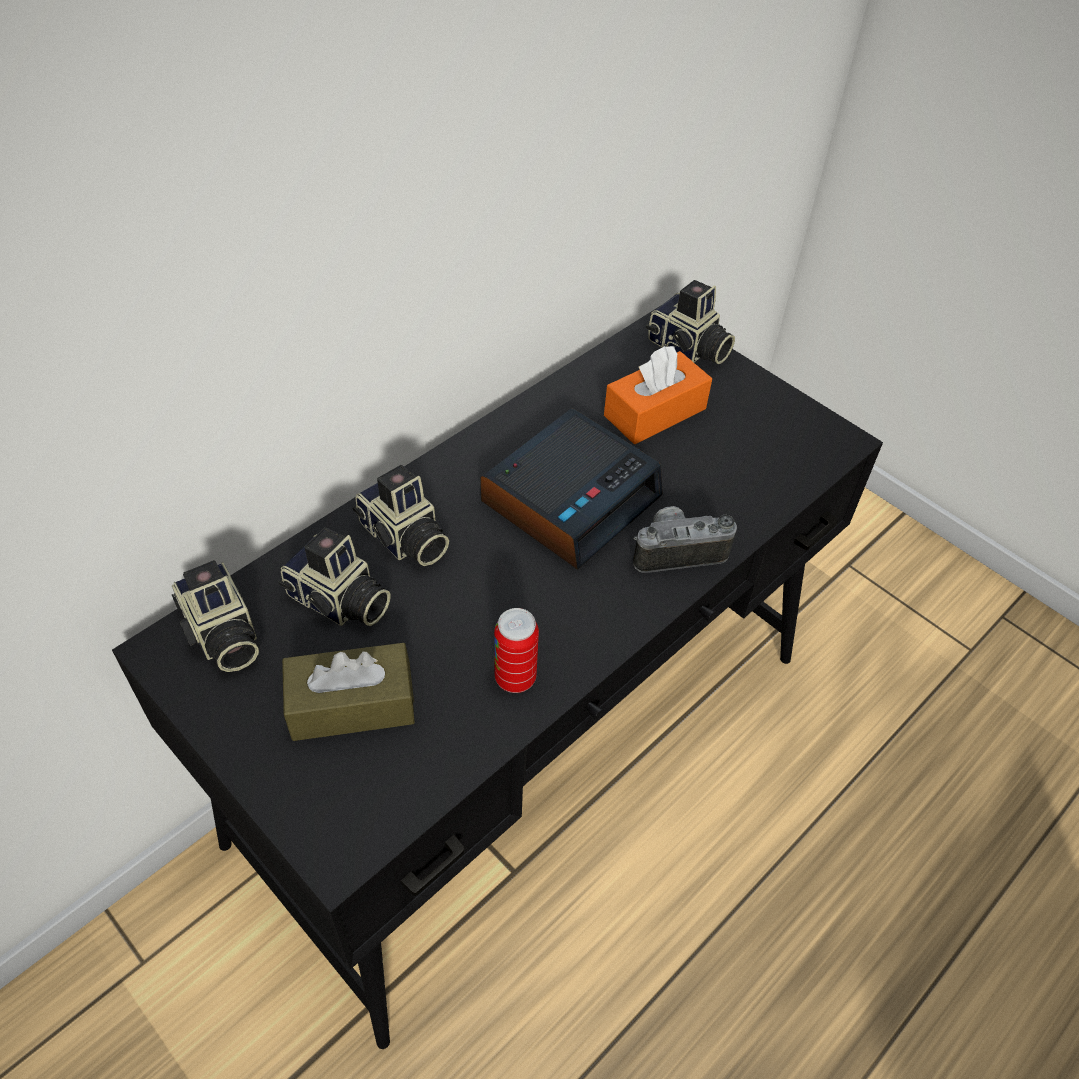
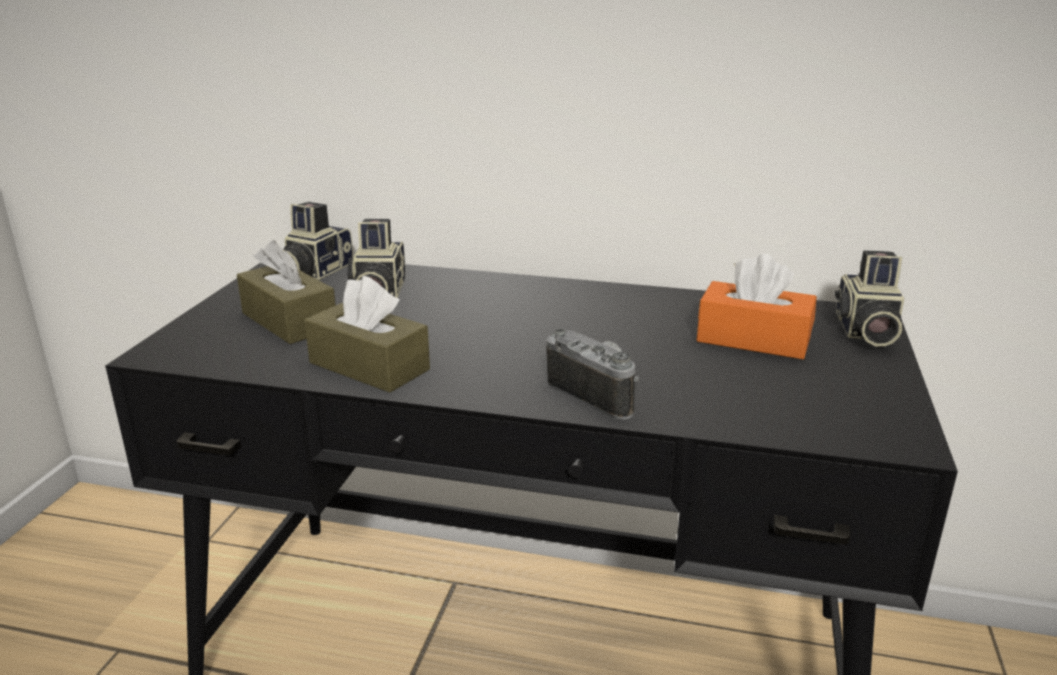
camera: 60 degrees right, 25 degrees down
(403, 539) = (461, 293): camera -> none
(515, 678) = (369, 366): can -> brown tissue box
(571, 498) = (590, 334): alarm clock -> none

